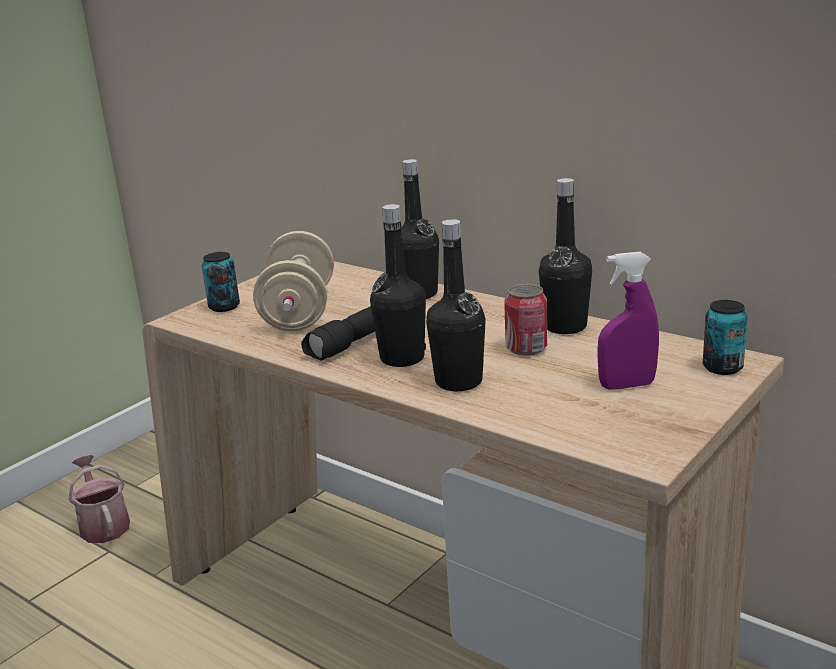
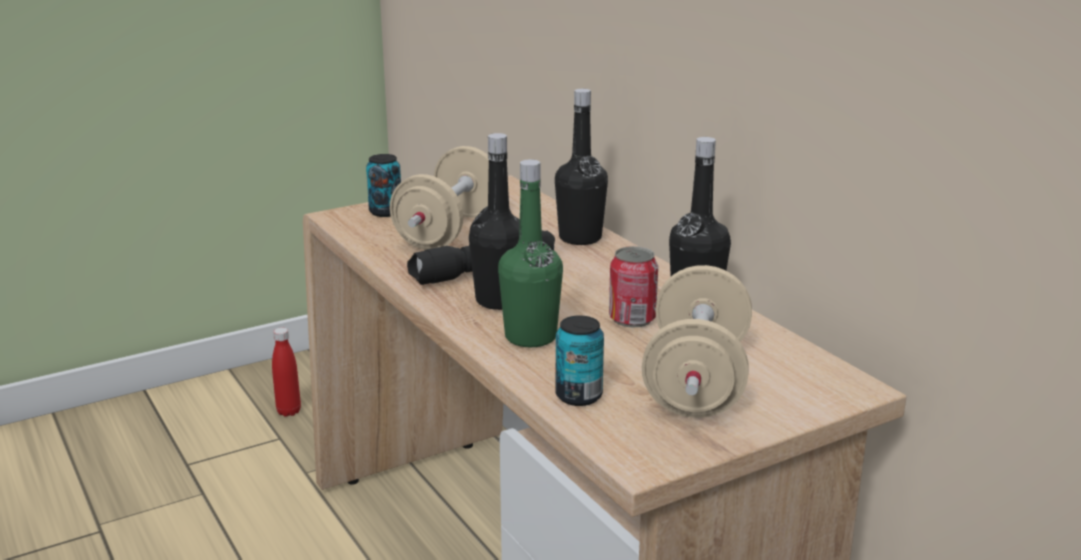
camera: 20 degrees right, 0 degrees up
(103, 524) = (289, 411): watering can -> red bottle
(458, 382) = (530, 337): black bottle -> green bottle
(627, 385) = (696, 382): purple spray bottle -> beige dumbbell
(722, 367) = (821, 389): can -> can (578, 396)

